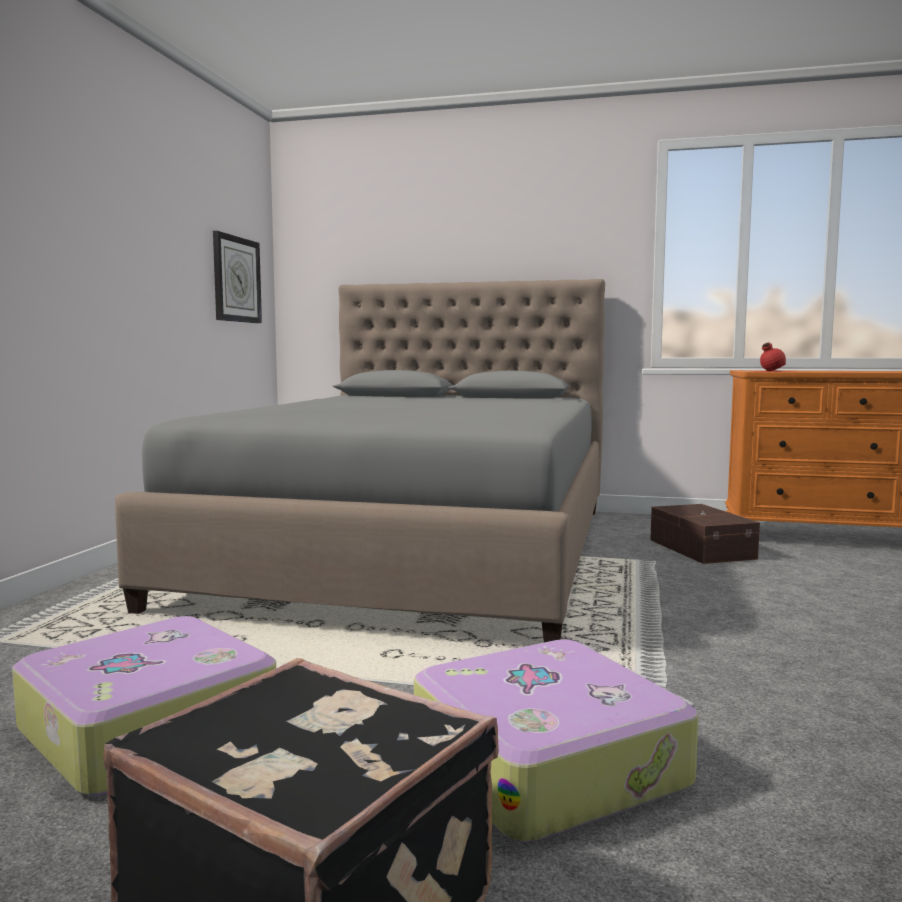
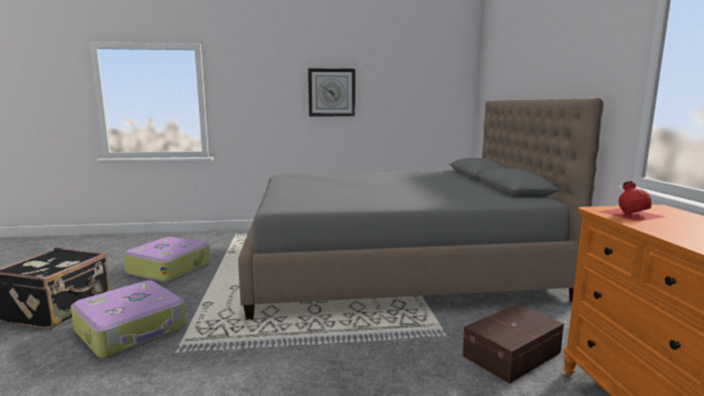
camera: 70 degrees right, 5 degrees up
(236, 279) = (432, 100): wall clock -> wall clock (331, 92)

